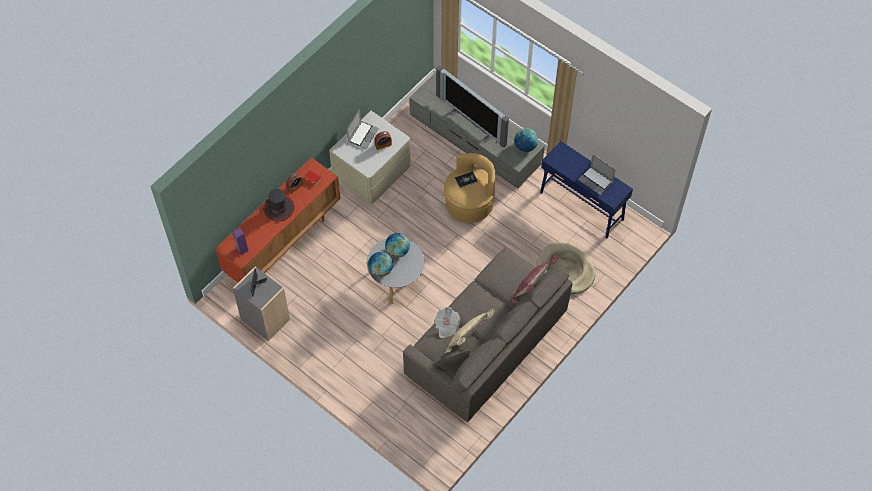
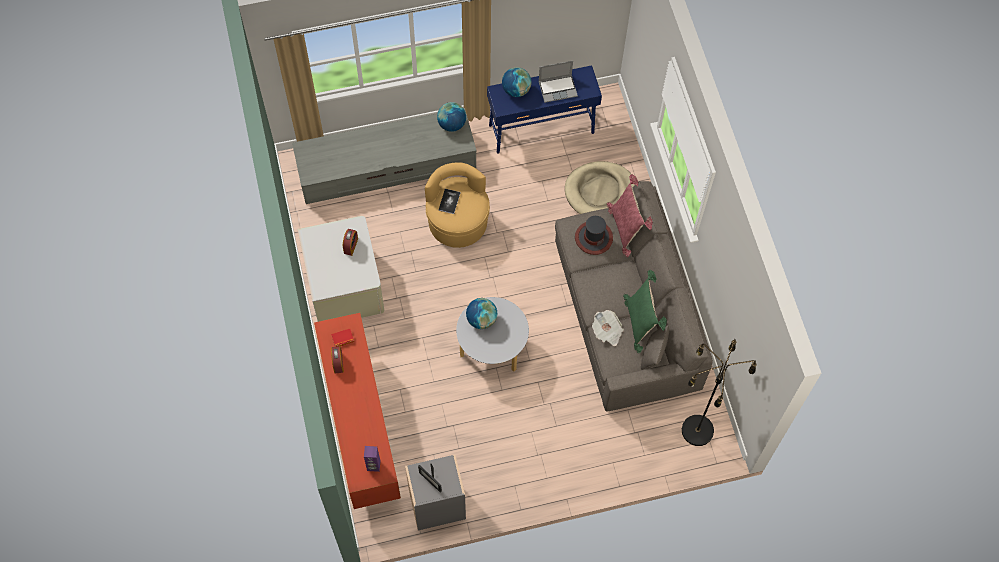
camera: 55 degrees left, 5 degrees up
(279, 208) = (351, 395): hat -> hat (593, 237)
(362, 135) = (322, 257): laptop -> none
(381, 270) = (491, 350): globe -> globe (516, 90)
(437, 438) = (697, 430): none -> floor lamp
(469, 343) = (641, 324): beige pillow -> green pillow
(474, 122) = (384, 149): television -> none

